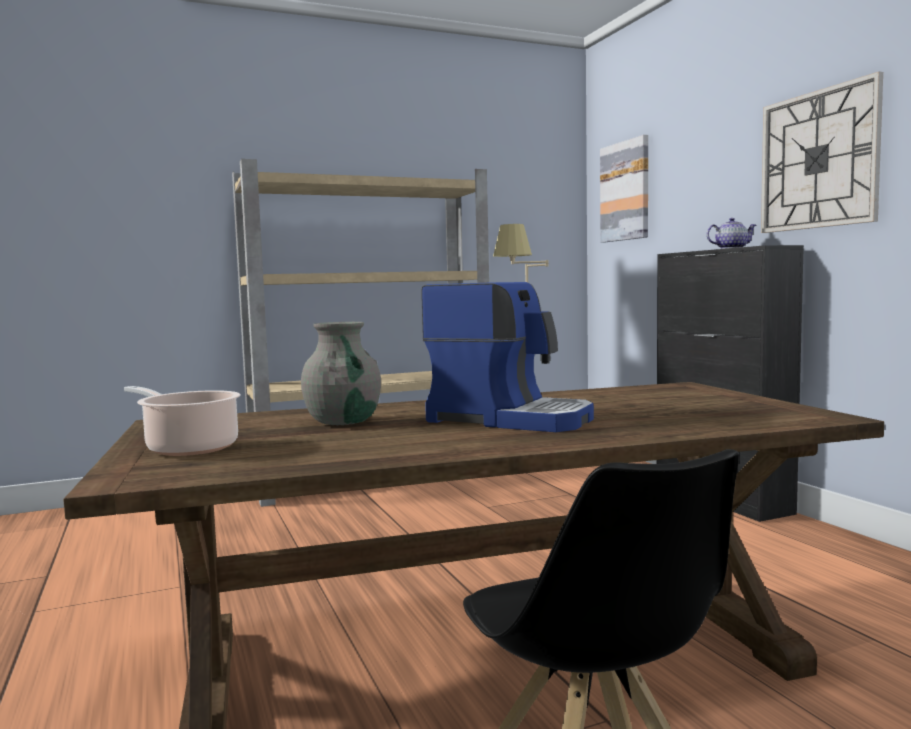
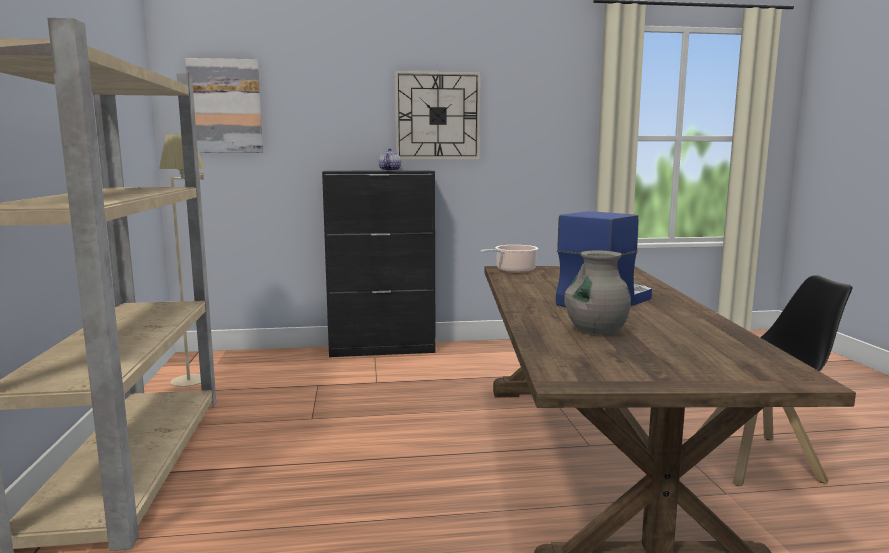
camera: 75 degrees left, 5 degrees up
(188, 448) = (692, 367): cooking pot -> cooking pot (513, 270)

